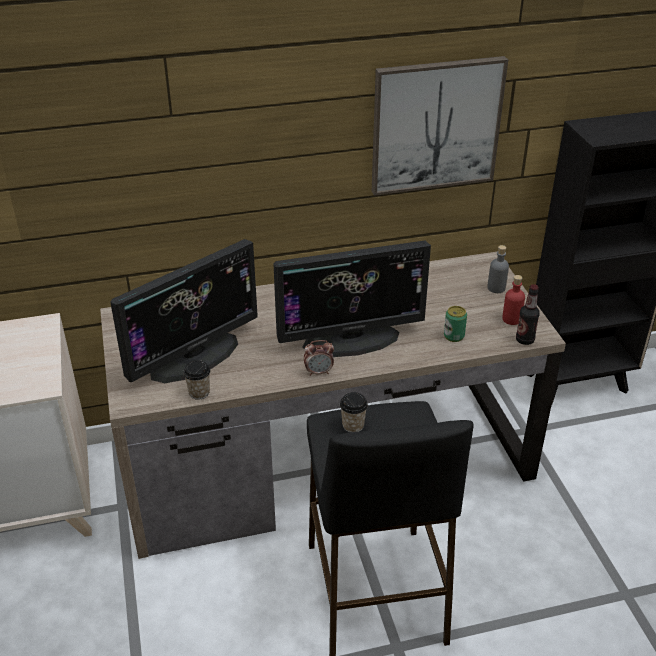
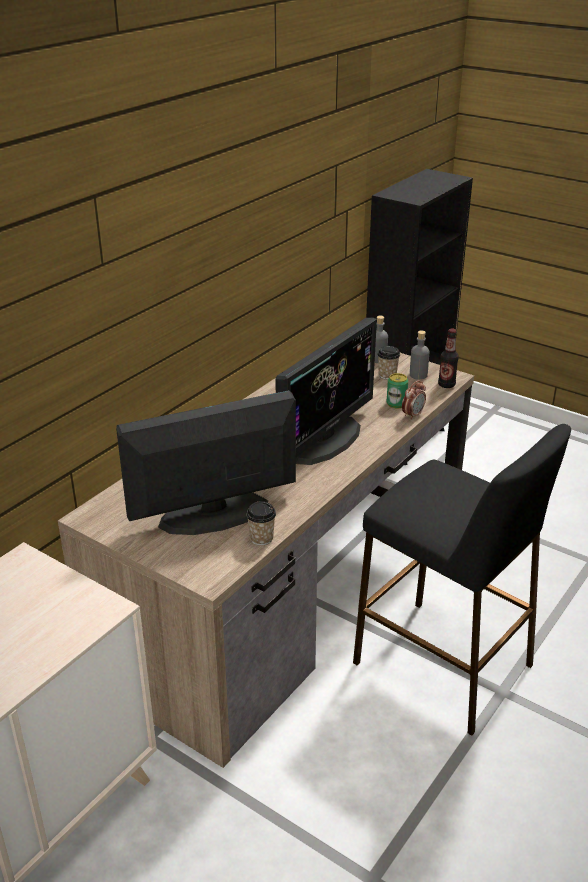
camera: 40 degrees left, 5 degrees down
(194, 356) = (214, 514): monitor -> monitor turned 120 degrees counterclockwise
(319, 372) = (336, 474): alarm clock -> alarm clock (412, 415)
(353, 425) = (415, 498): cup -> cup (387, 375)
(435, 125) = (294, 221): picture -> none
(511, 319) = (418, 375): red bottle -> grey bottle

